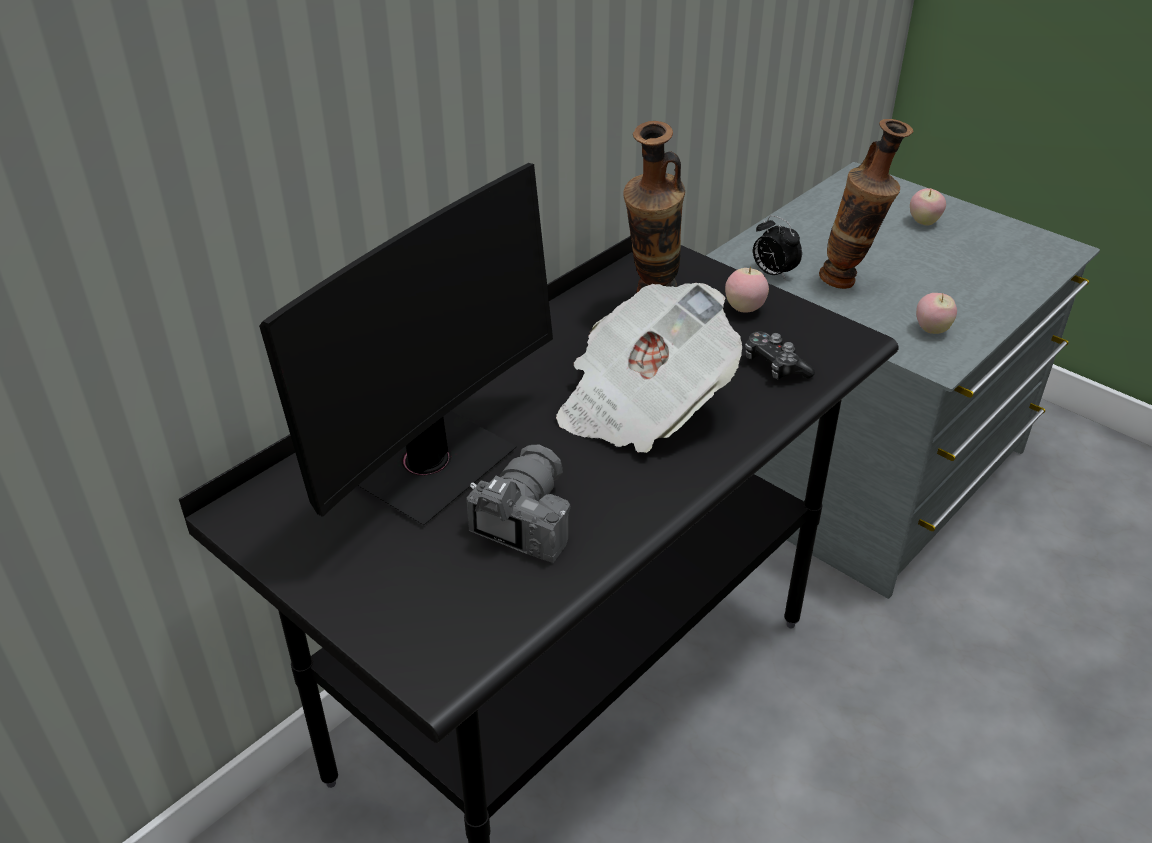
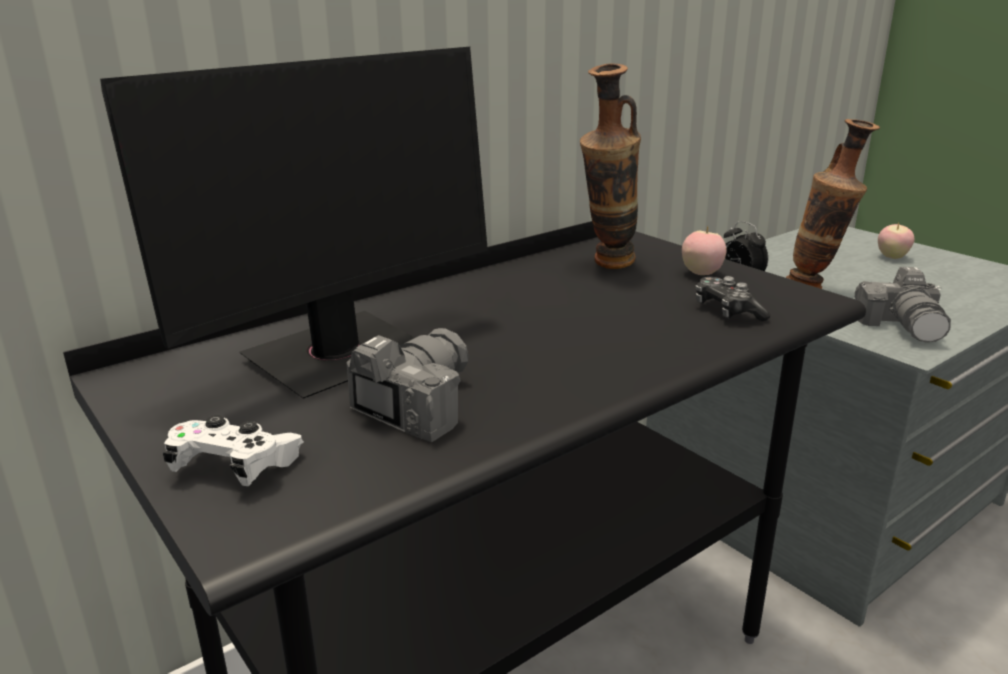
camera: 10 degrees right, 15 degrees down
(400, 609) = (235, 466): none -> white game controller
(642, 404) = (578, 328): newspaper -> none
(932, 330) = (903, 326): apple -> camera

